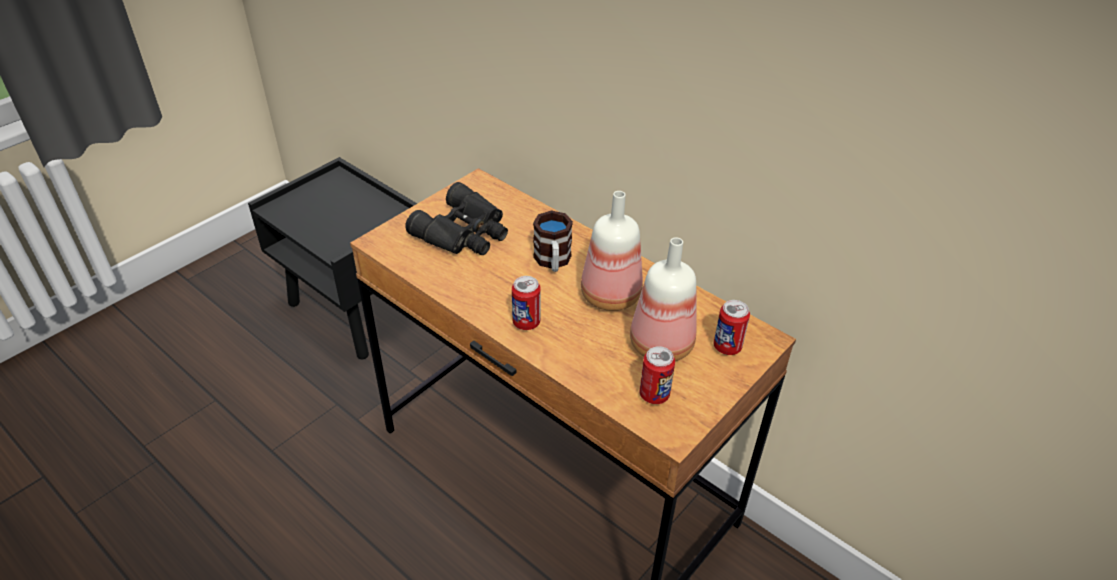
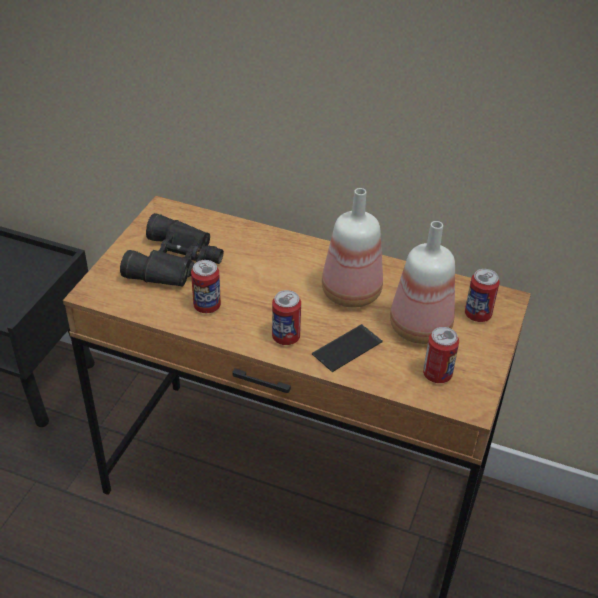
camera: 20 degrees left, 0 degrees up
(470, 277) = (207, 306): none -> can
(553, 262) = (280, 273): mug -> none
(579, 347) = (347, 348): none -> phone

